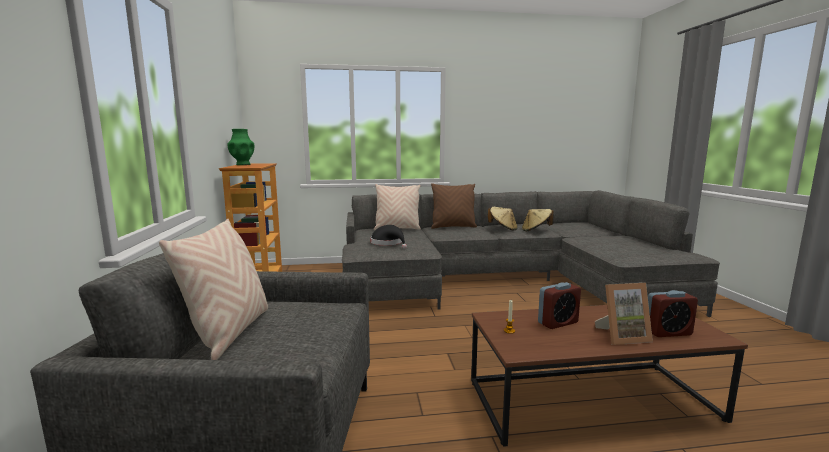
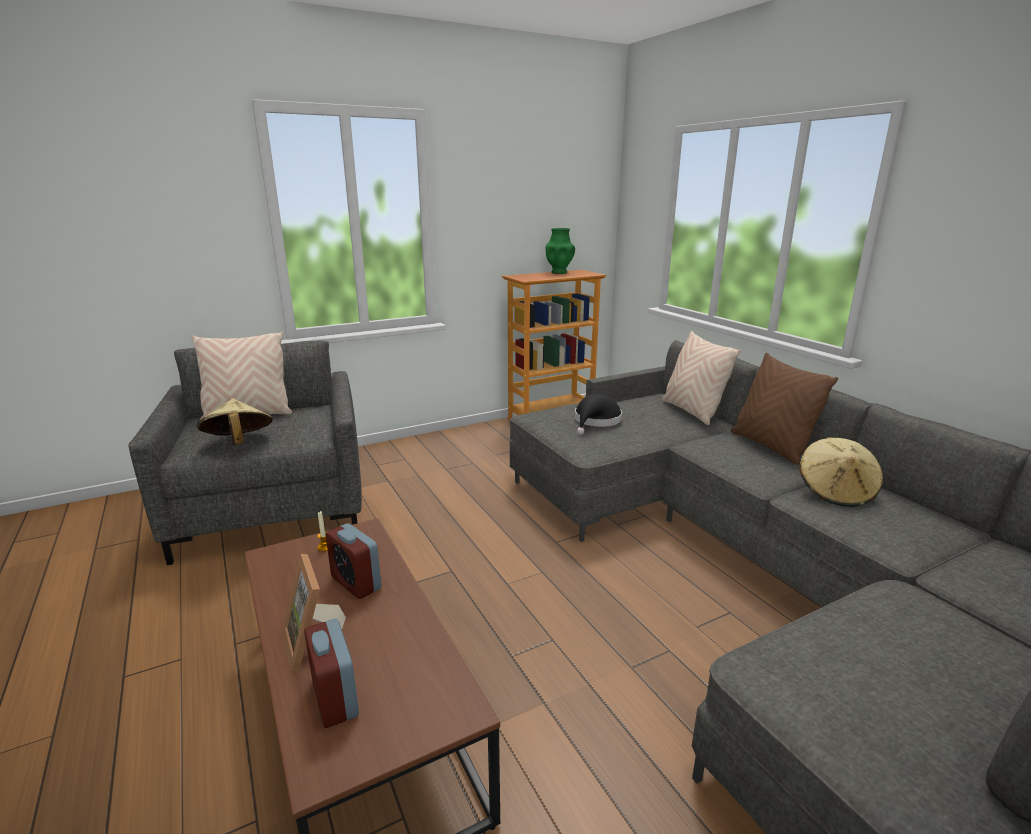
camera: 70 degrees right, 10 degrees up
(536, 230) = (884, 531): beige hat -> beige hat (238, 443)

